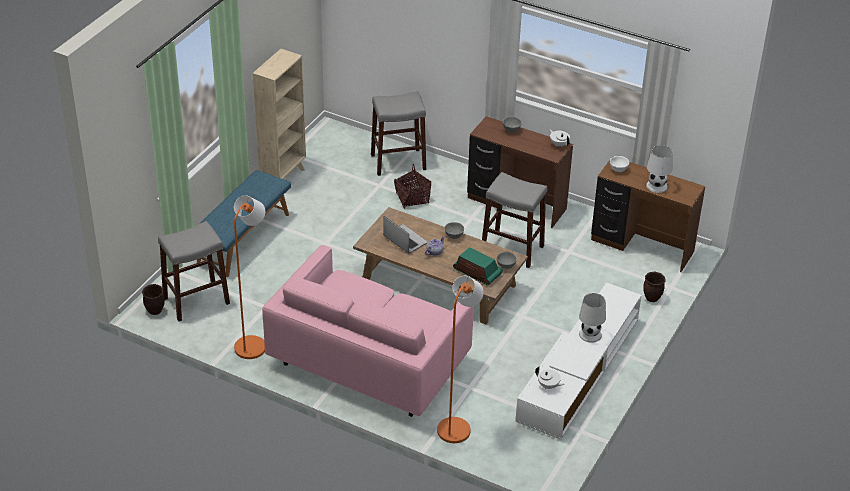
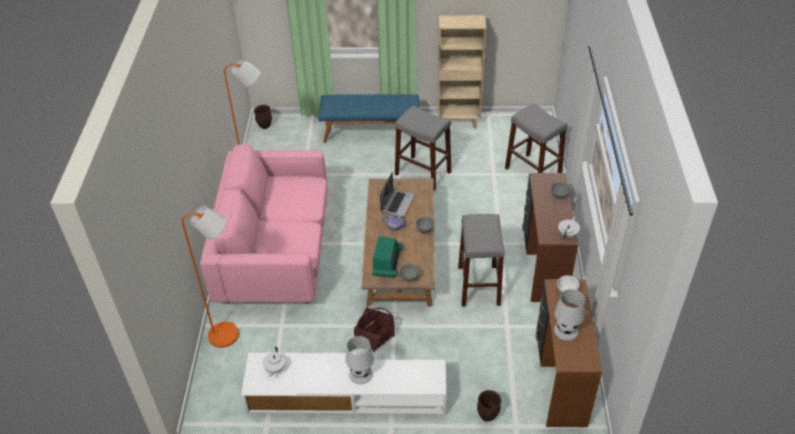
camera: 65 degrees right, 5 degrees up
(196, 300) = (288, 139): grey stool -> grey stool (423, 173)
(412, 198) = (493, 198): basket -> basket (375, 336)

